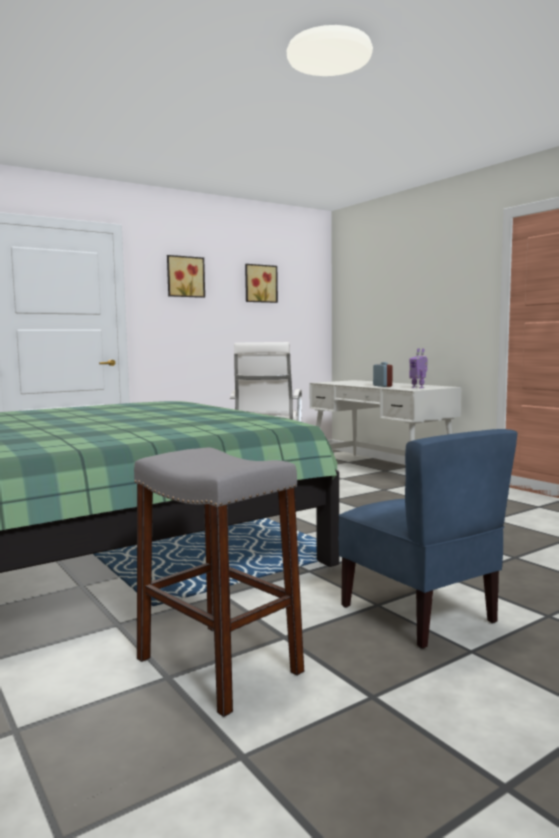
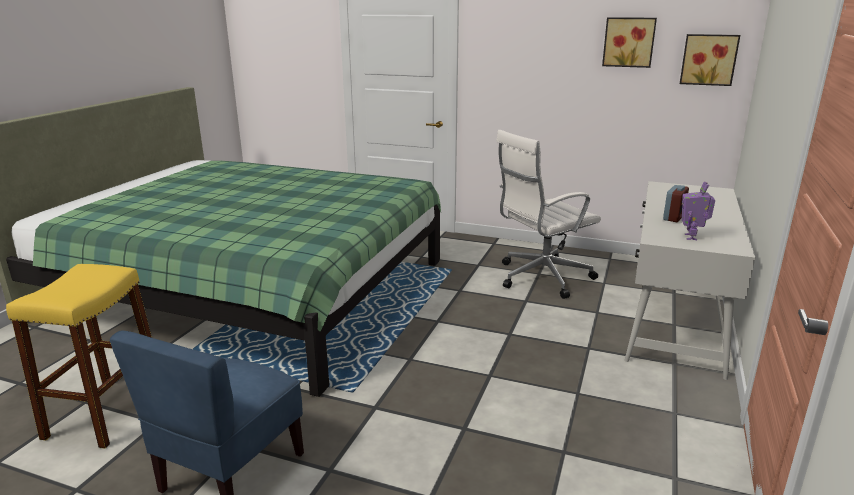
camera: 55 degrees right, 15 degrees up
(185, 277) = (525, 36): picture -> picture (708, 59)
(219, 665) = (105, 413): grey stool -> yellow stool

